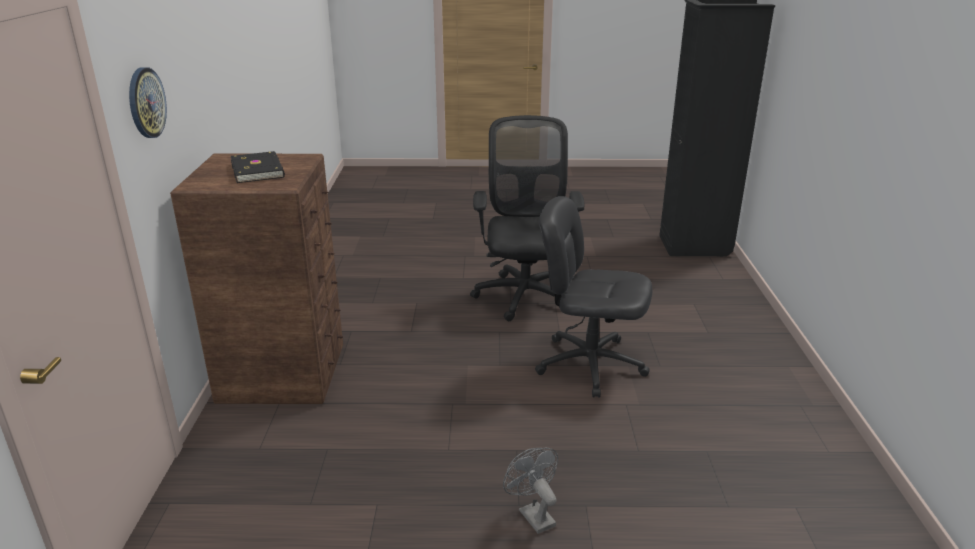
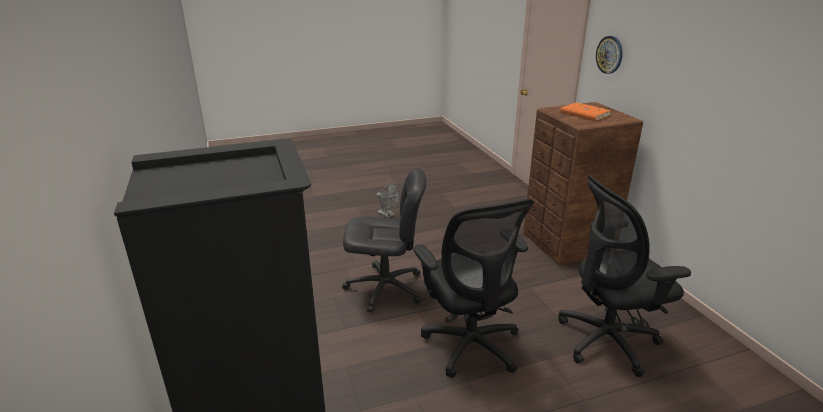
camera: 160 degrees right, 0 degrees up
(259, 170) = (584, 114): black book -> orange book
(390, 279) = (611, 338): none -> black office chair

